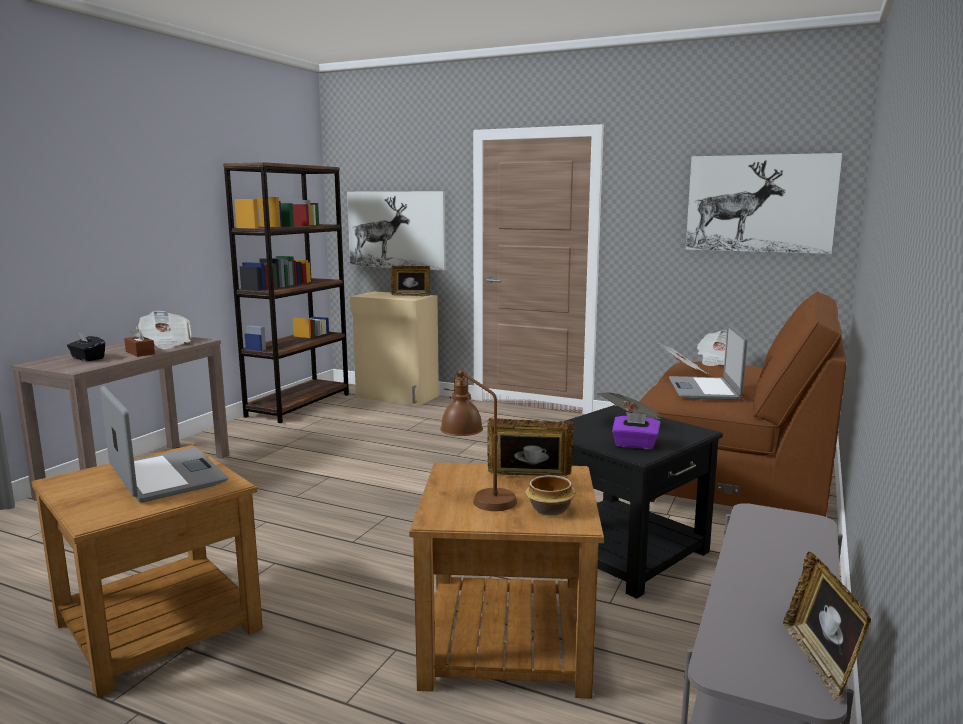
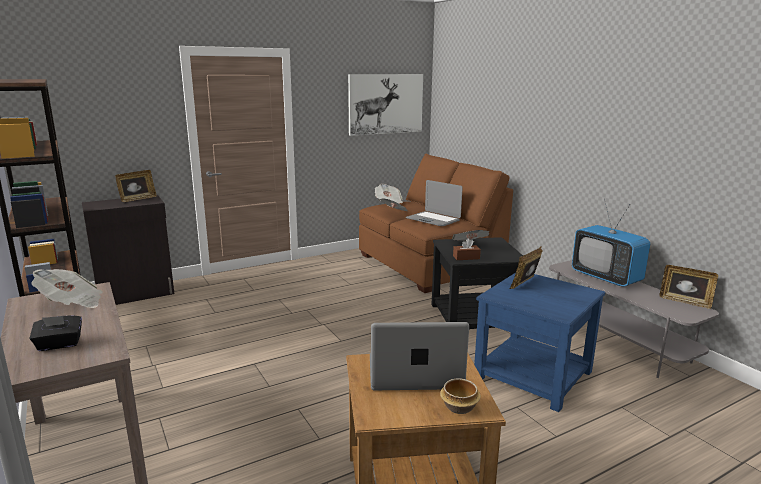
camera: 55 degrees left, 5 degrees up
(140, 353) = (90, 318): brown tissue box -> brown tissue box (466, 257)
(396, 230) = (102, 139): picture -> none
(397, 396) = (136, 294): beige cabinet -> black cabinet
(477, 498) = (541, 300): brown table lamp -> none
(506, 641) = (532, 374): brown side table -> blue side table
(551, 510) = (570, 291): bowl -> bowl (460, 407)
(635, 445) = (501, 254): purple tissue box -> none
(787, 557) = (606, 277): none -> television

